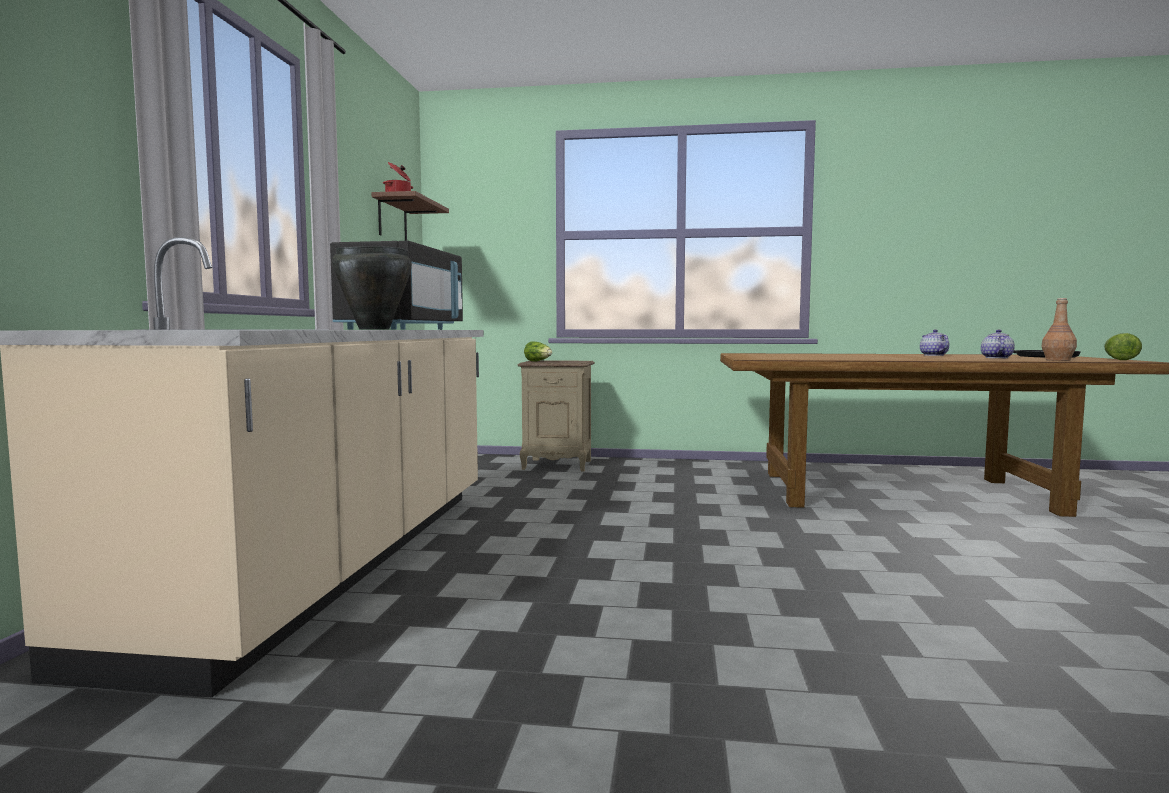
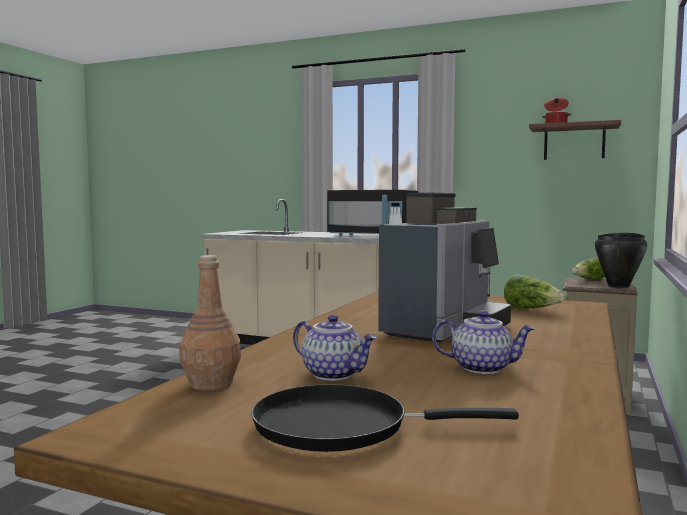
camera: 105 degrees right, 0 degrees up
(374, 329) = (307, 235): black cooking pot -> black cooking pot (619, 286)
(867, 356) = (445, 329): none -> coffee machine
(1120, 359) = (146, 447): lettuce -> lettuce (531, 309)

